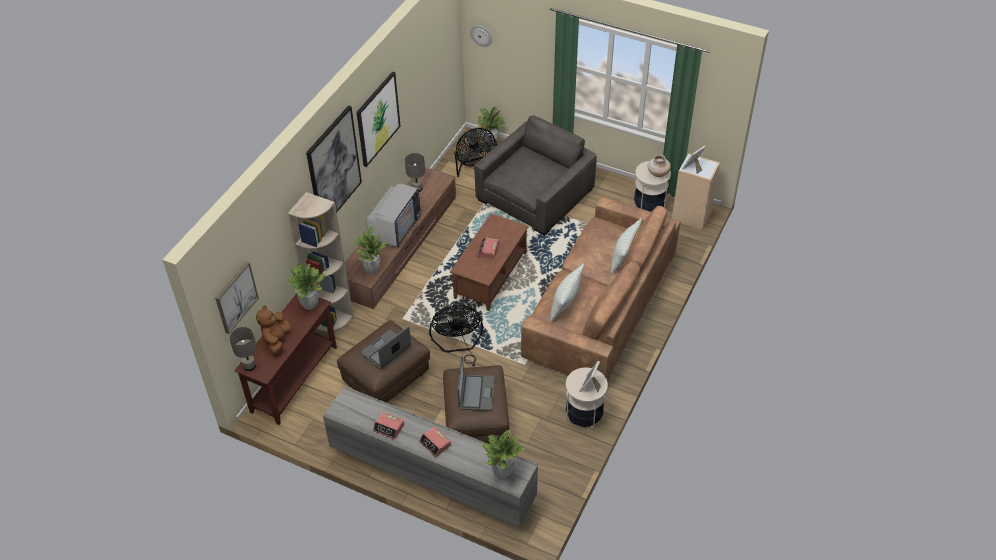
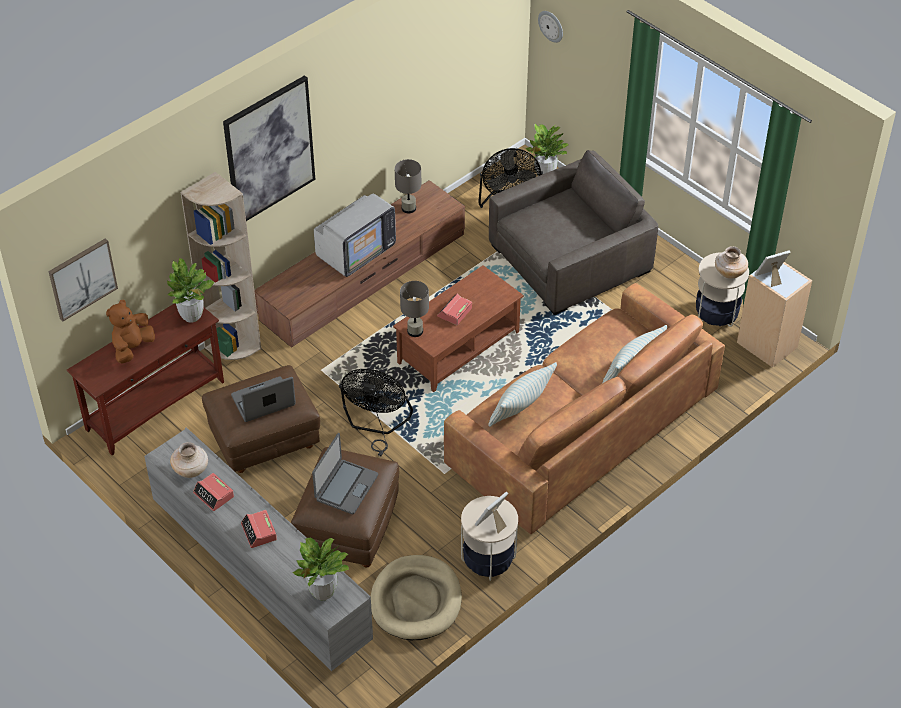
camera: 20 degrees right, 0 degrees up
(249, 366) = (86, 369): grey table lamp -> grey table lamp (414, 331)
(363, 415) = (191, 470): none -> beige vase
(371, 269) = (301, 295): potted plant -> none
(377, 119) = (356, 102): picture -> none
(549, 458) = (416, 600): none -> beige dog bed

